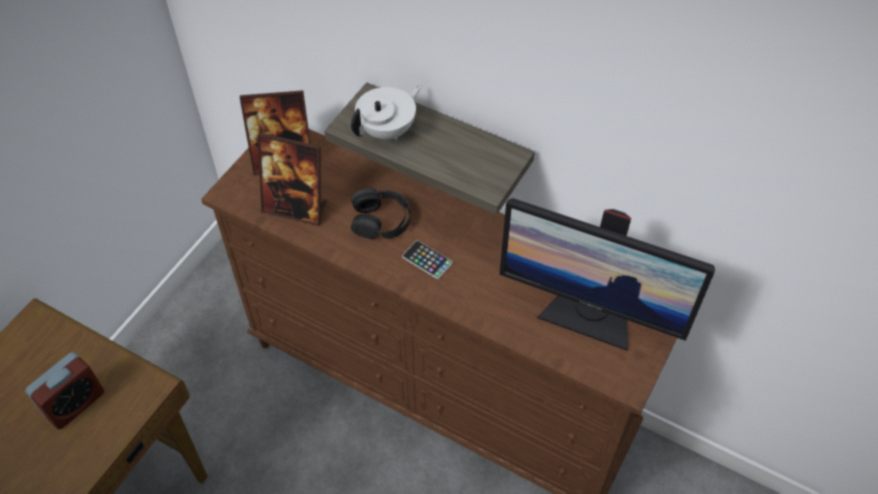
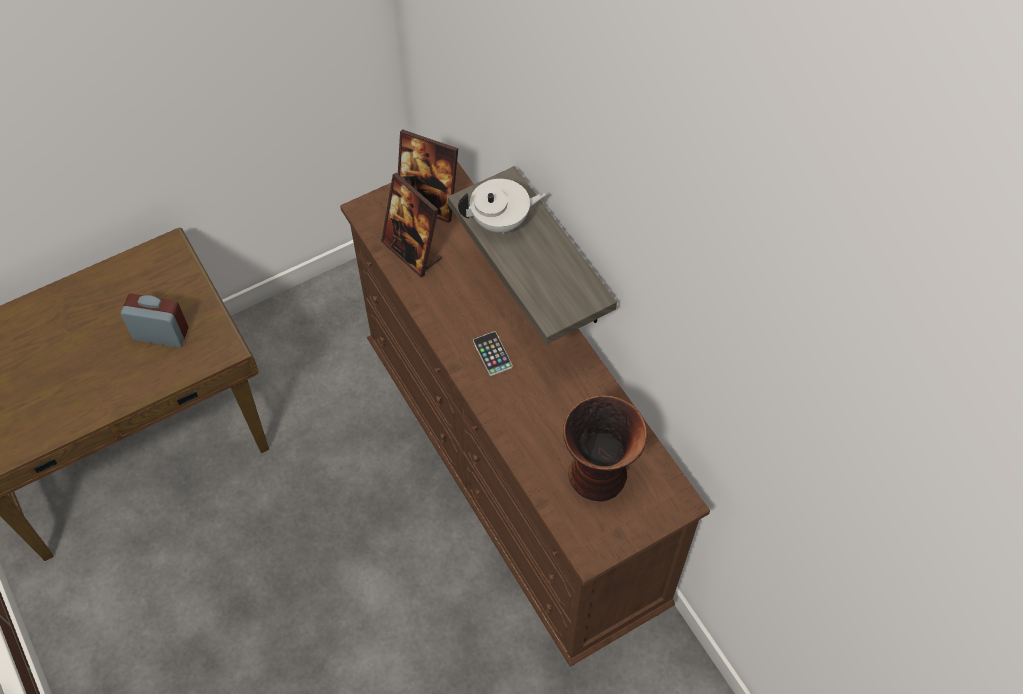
camera: 30 degrees right, 5 degrees up
(75, 404) = (161, 334): alarm clock -> alarm clock turned 150 degrees counterclockwise
(381, 220) = (477, 297): black headphones -> none
(589, 315) = (600, 475): monitor -> vase

